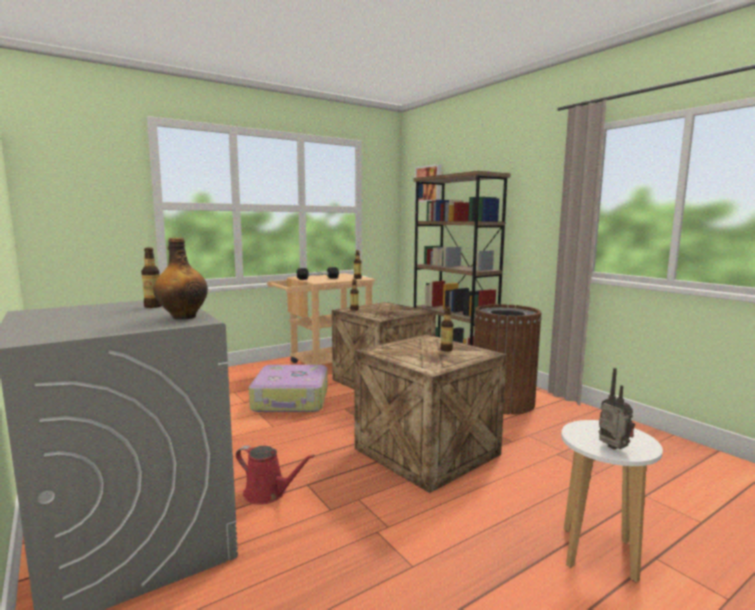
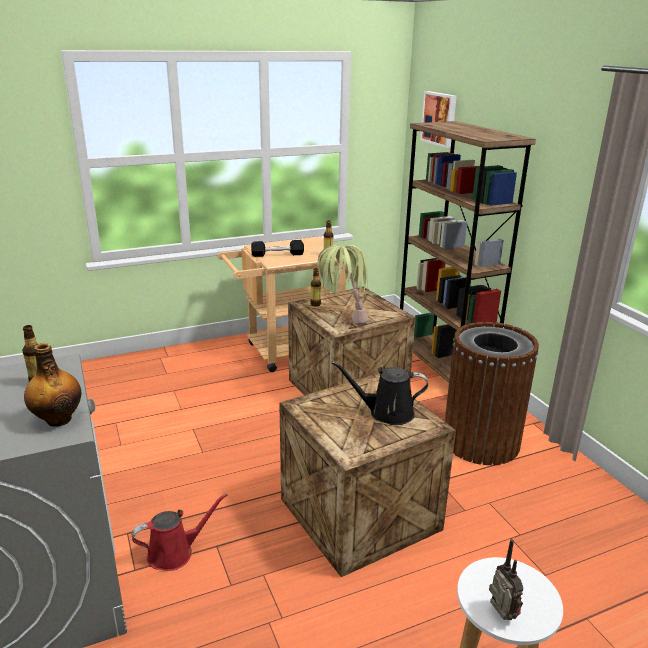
camera: 10 degrees right, 15 degrees up
(268, 493) = (175, 552): red watering can -> red watering can turned 60 degrees counterclockwise
(291, 400) = (233, 410): suitcase -> none
(380, 315) = (341, 322): none -> potted plant
(446, 350) = (386, 413): bottle -> black watering can

